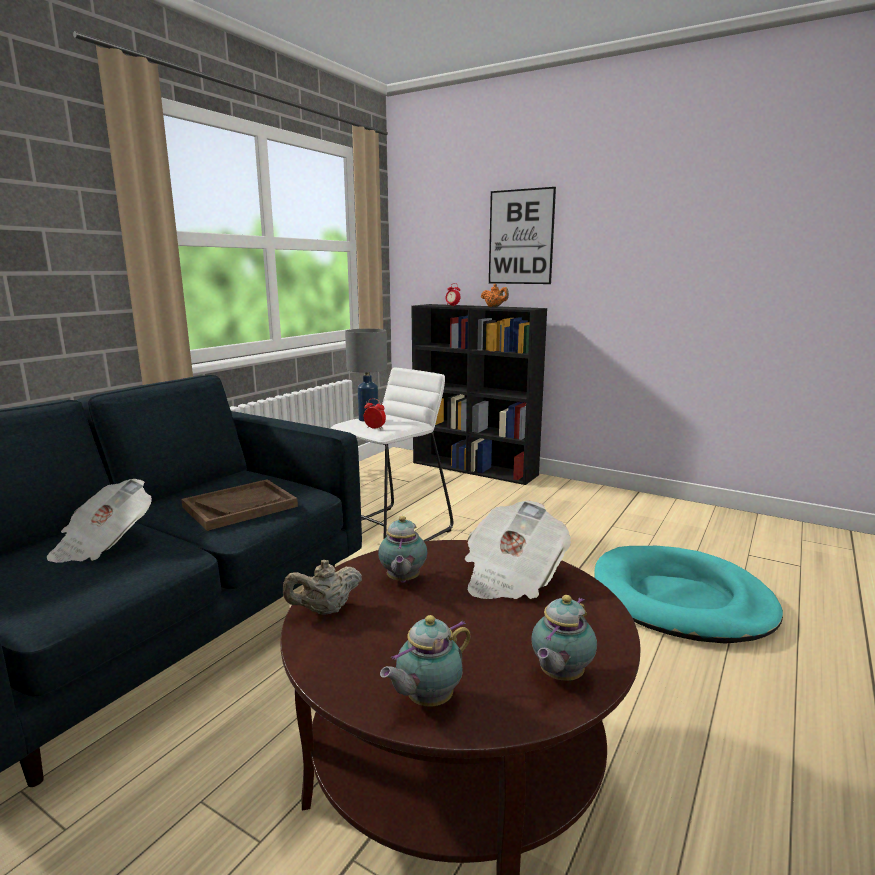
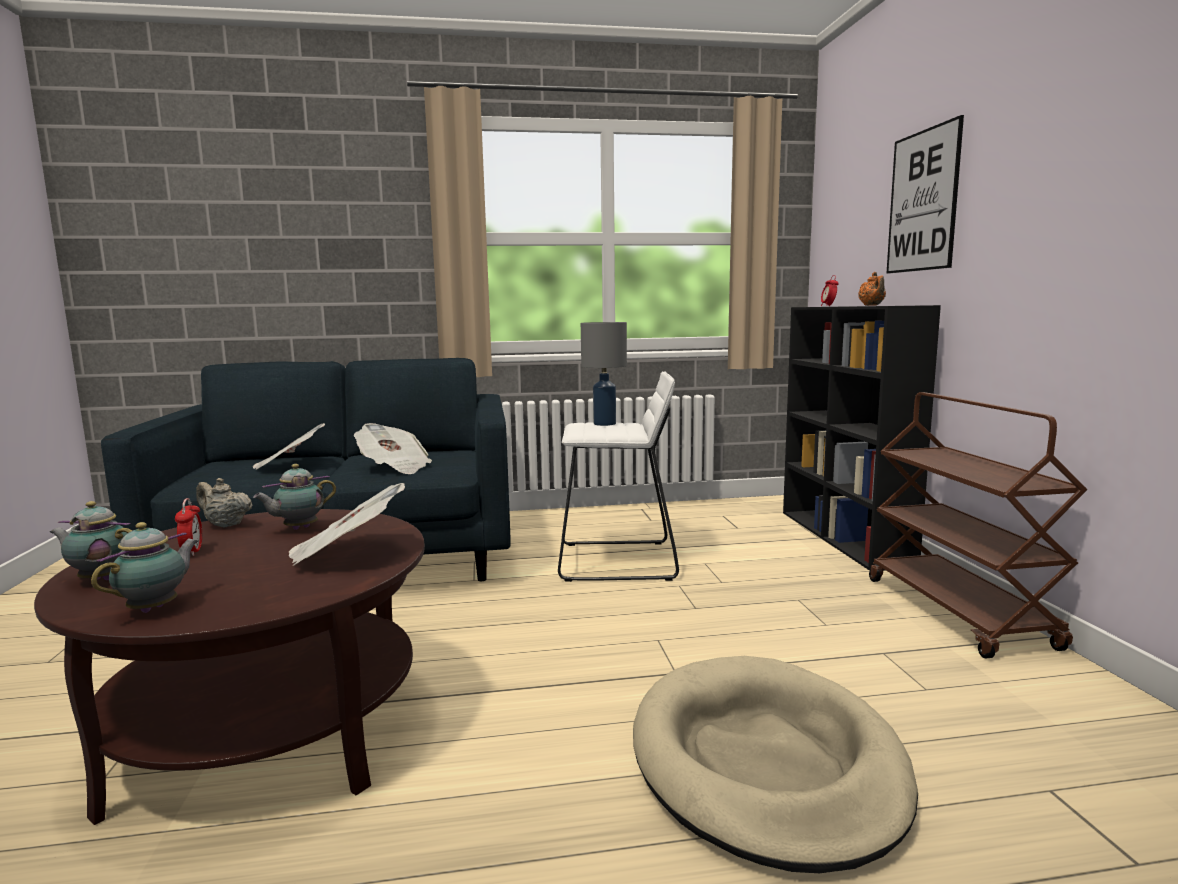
camera: 50 degrees right, 5 degrees down
(240, 506) = (394, 468): brown tray -> newspaper
(374, 428) = (582, 430): alarm clock -> alarm clock (192, 552)
(559, 676) = (157, 608): teapot -> teapot turned 120 degrees clockwise
(595, 493) = (959, 613): none -> brown cart
(681, 599) = (765, 763): turquoise dog bed -> beige dog bed

